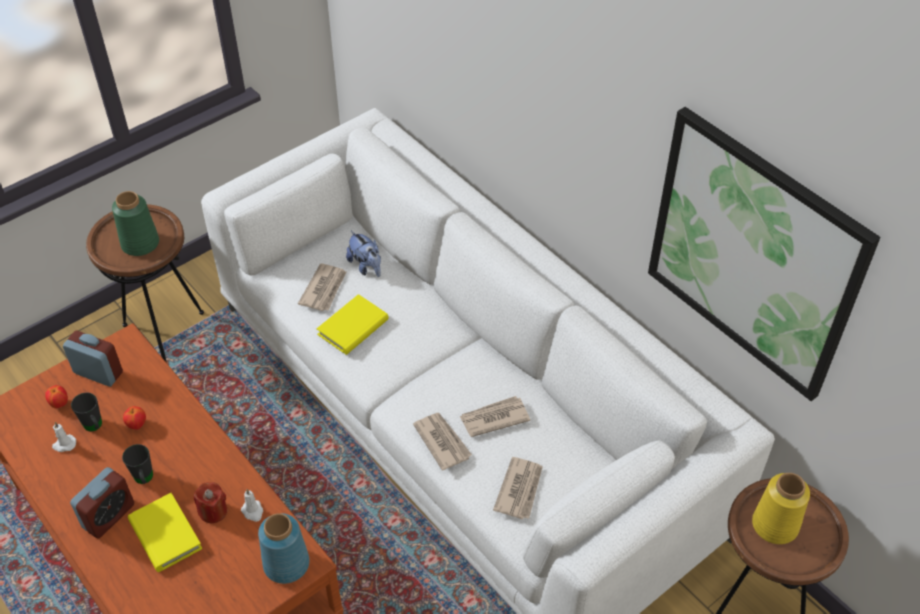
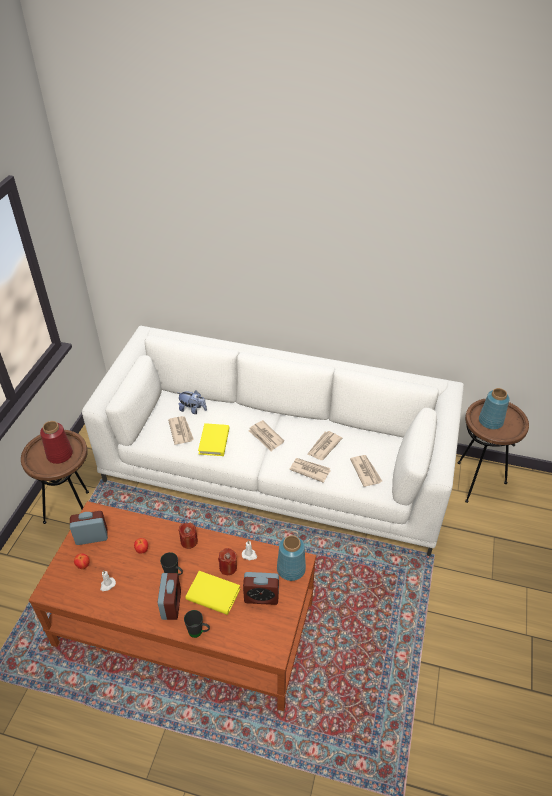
camera: 35 degrees left, 5 degrees down
(95, 427) = (117, 565): black mug -> black mug (198, 632)
(140, 244) = (60, 455): green vase -> red vase
(199, 447) = (189, 541): none -> red candle
(217, 576) = (261, 597): none -> alarm clock
(427, 359) = (266, 437): none -> newspaper
(753, 254) = (435, 291): picture -> none
(775, 526) = (491, 422): yellow vase -> blue vase

